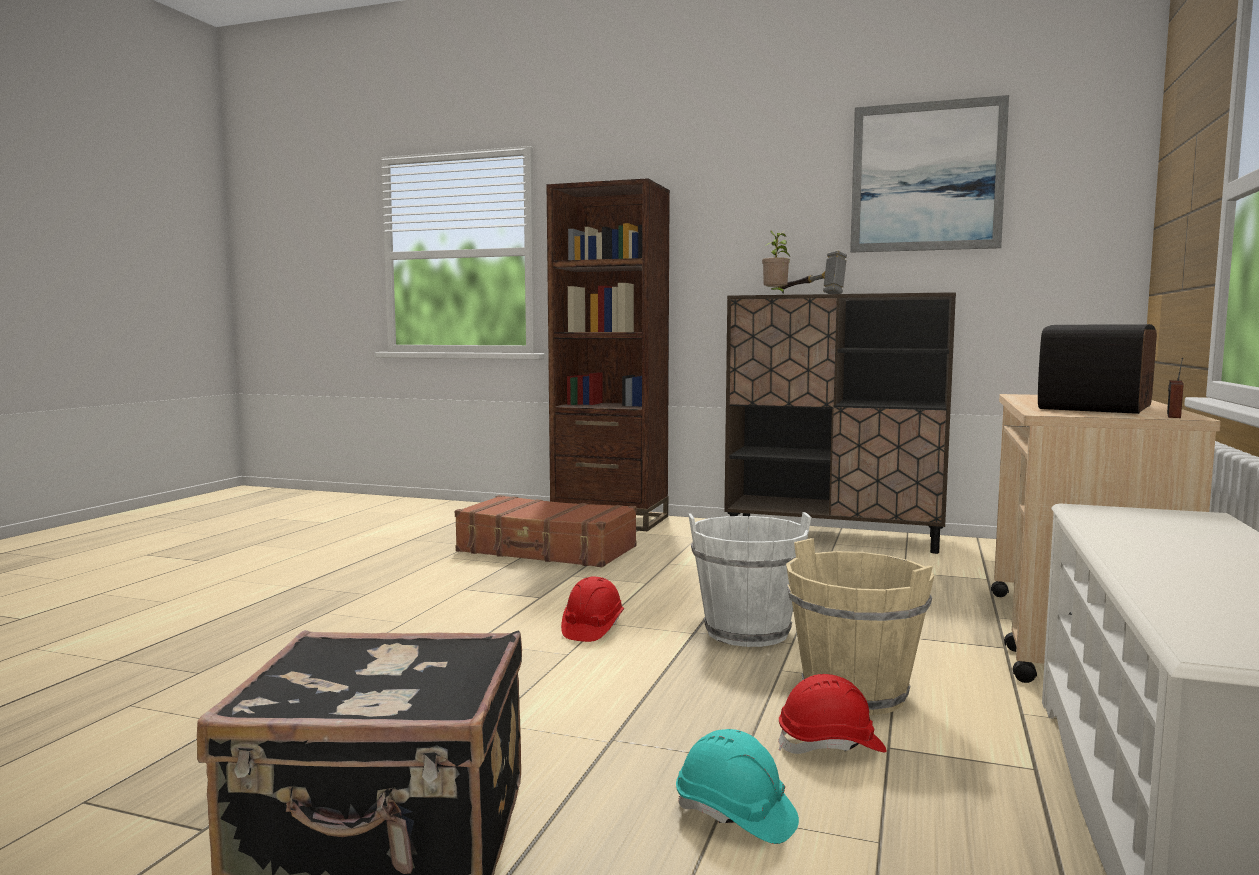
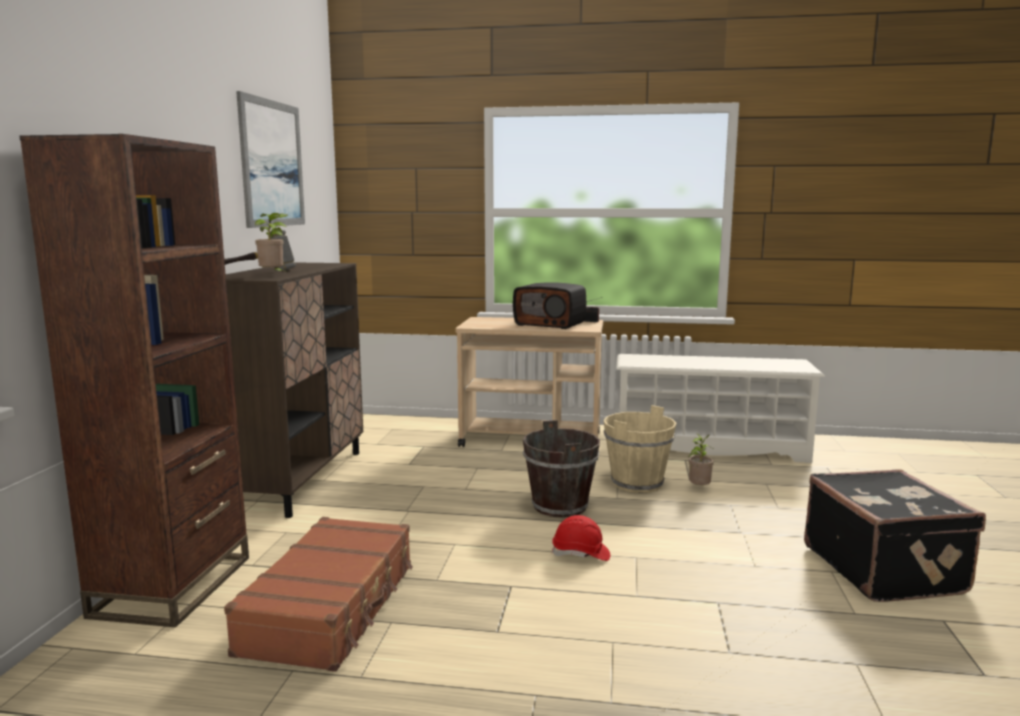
camera: 100 degrees left, 5 degrees up
(735, 816) = (777, 505): turquoise hard hat -> none
(747, 632) = (560, 506): white bucket -> brown bucket
(831, 746) = (699, 489): red hard hat -> potted plant

